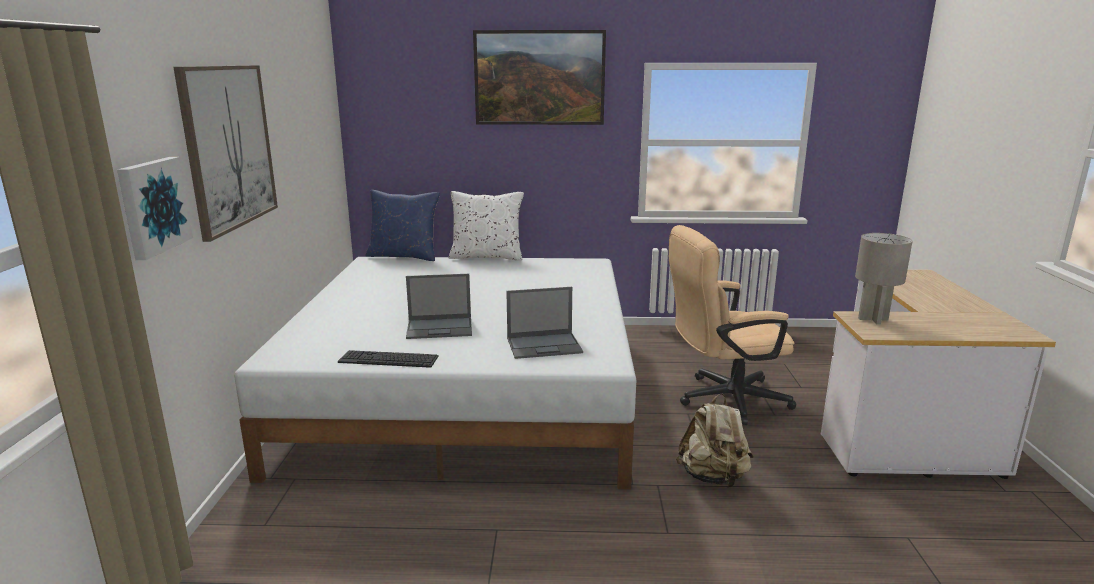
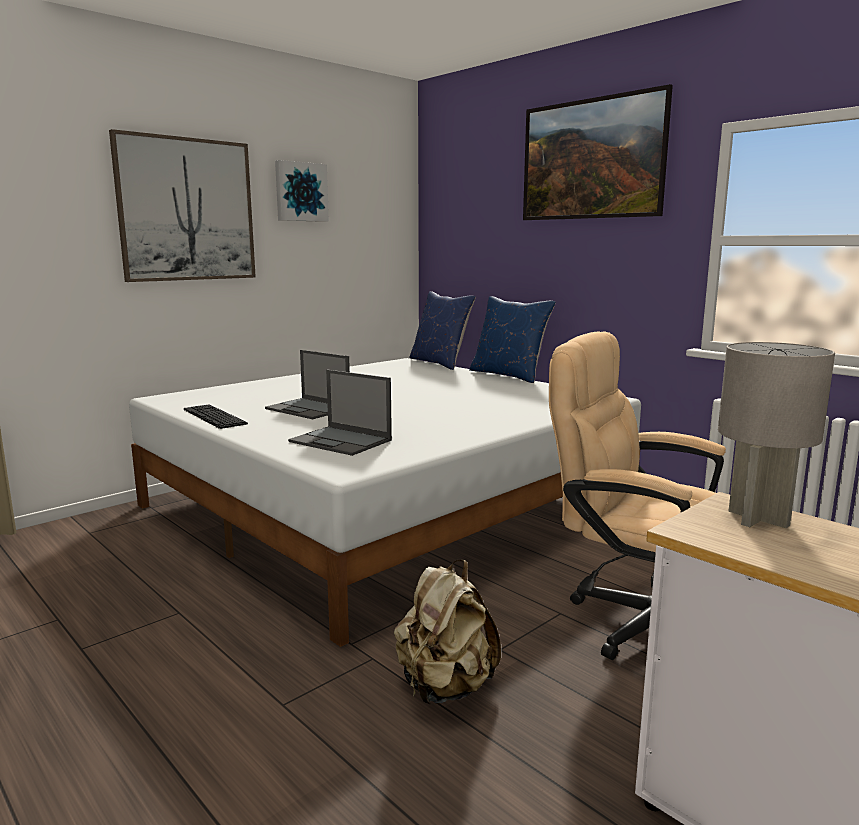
camera: 45 degrees right, 5 degrees down
(152, 206) = (53, 237): picture -> picture (300, 192)
(487, 256) = (509, 375): white pillow -> blue pillow

